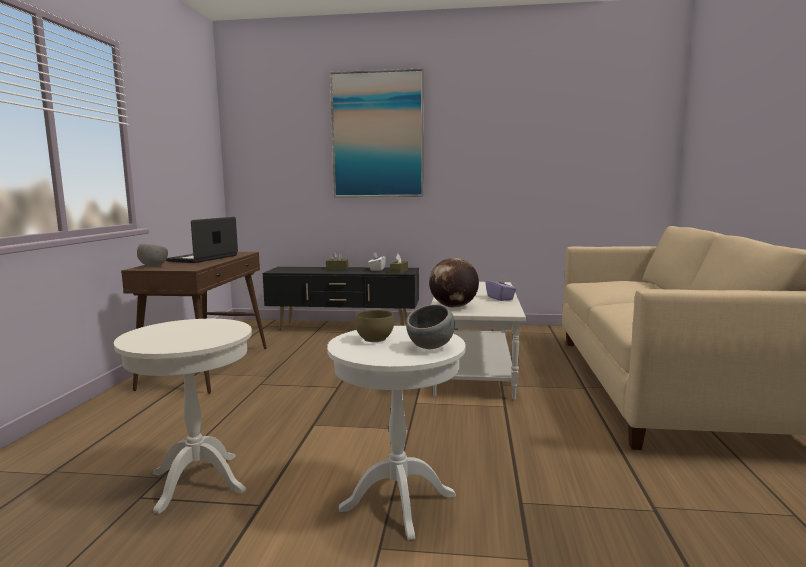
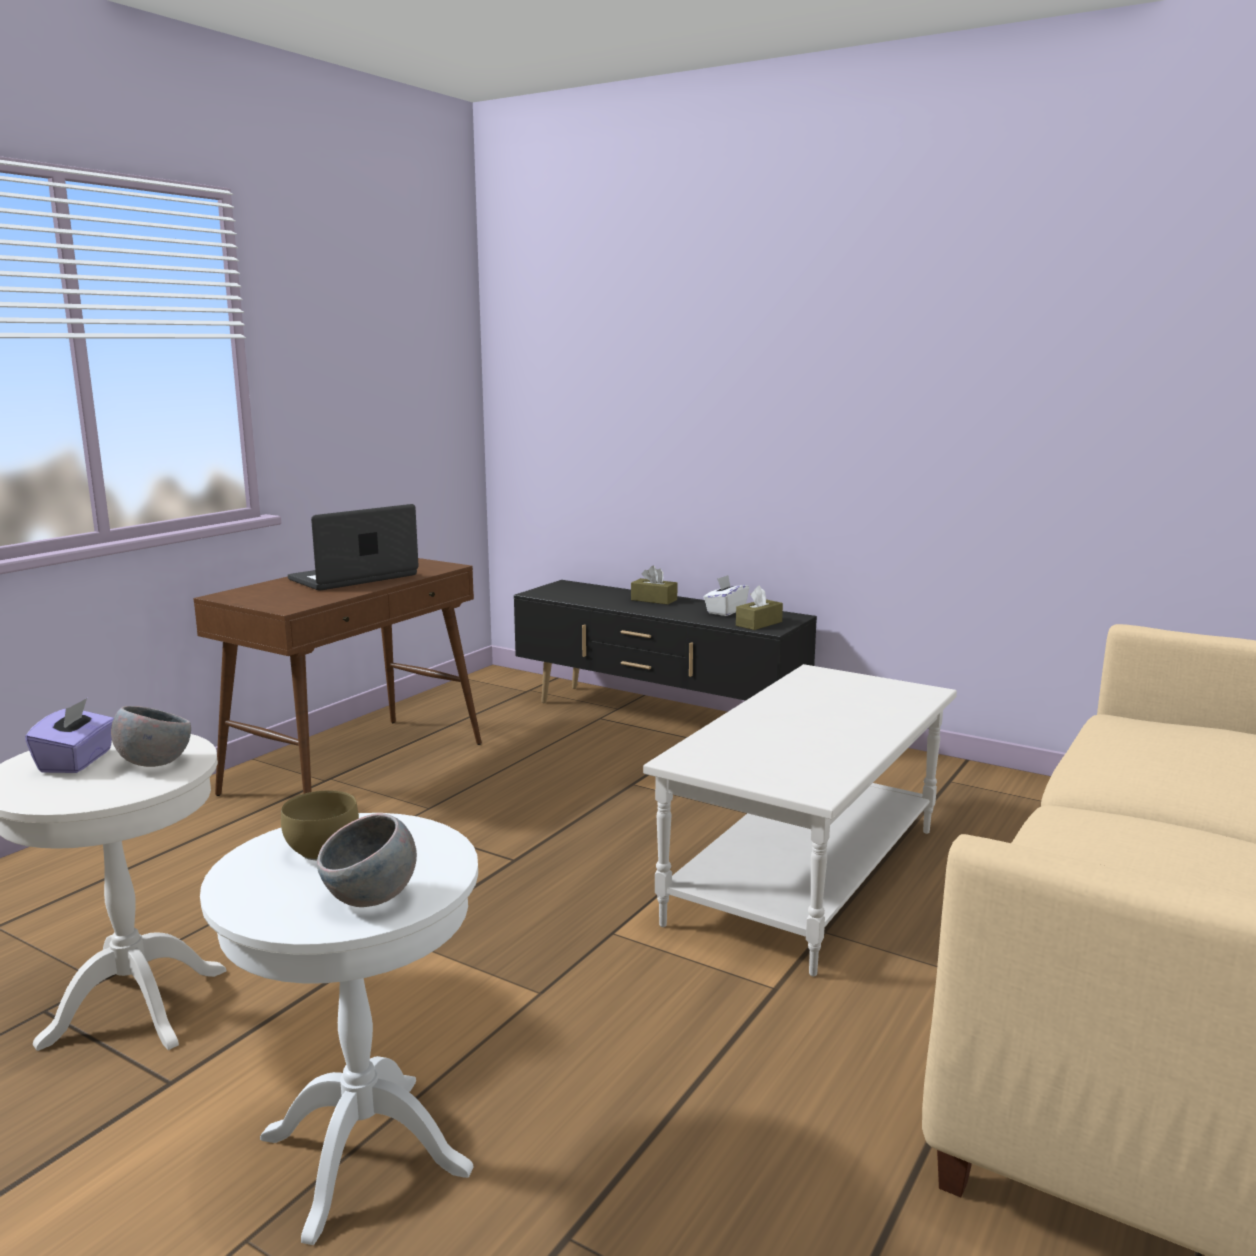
camera: 25 degrees right, 5 degrees up
(153, 266) = (249, 592): grey bowl -> grey bowl (154, 764)
(377, 135) = (752, 328): picture -> none
(453, 307) = (722, 751): globe -> none
(500, 298) = (857, 740): purple tissue box -> purple tissue box (77, 761)

